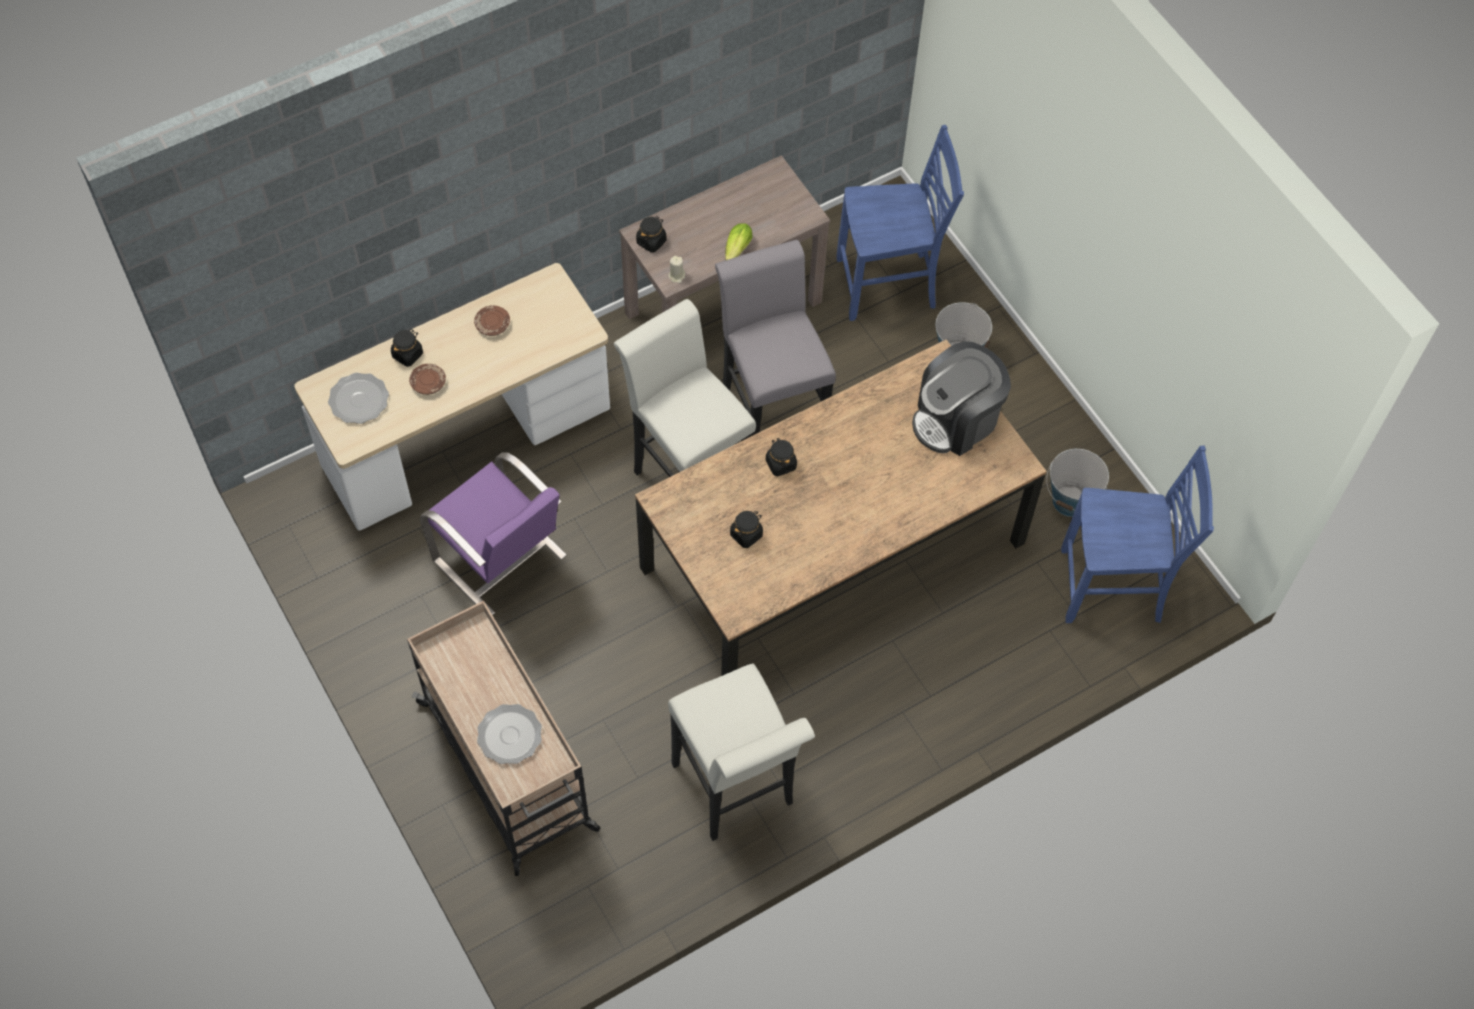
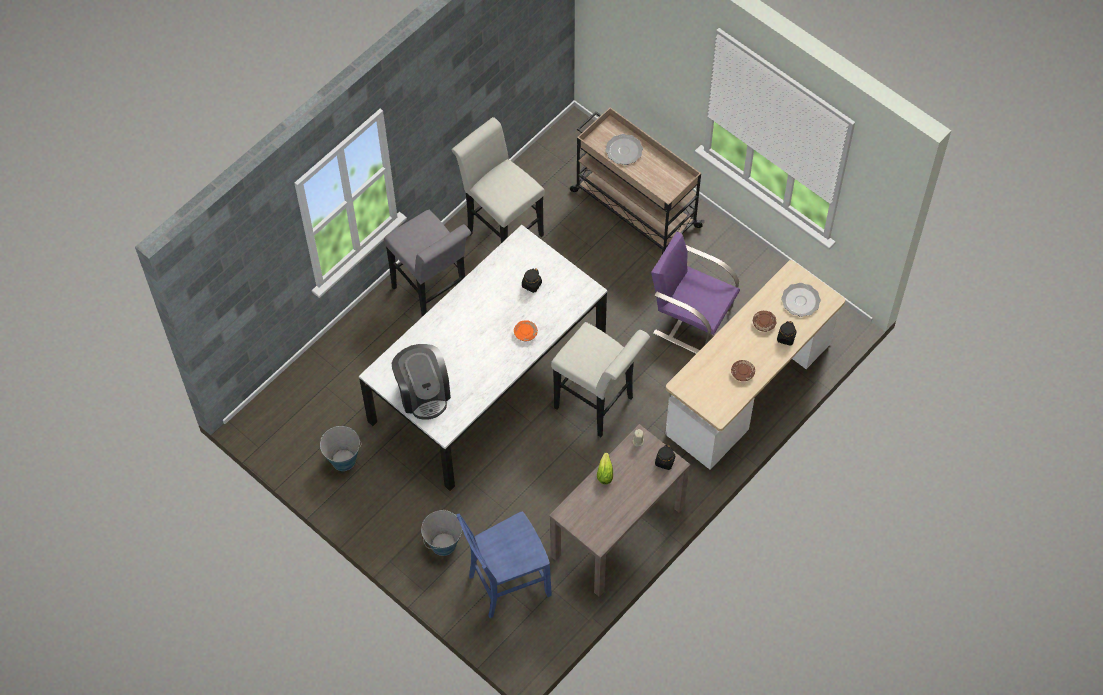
camera: 165 degrees right, 0 degrees up
(770, 413) = (558, 463): grey stool -> grey stool (433, 295)
(780, 464) = (525, 333): black jar -> orange plate
(833, 554) = (487, 381): brown dining table -> white dining table
(956, 420) = (423, 393): coffee machine -> coffee machine turned 120 degrees clockwise
(1113, 588) = (304, 409): blue chair -> none

